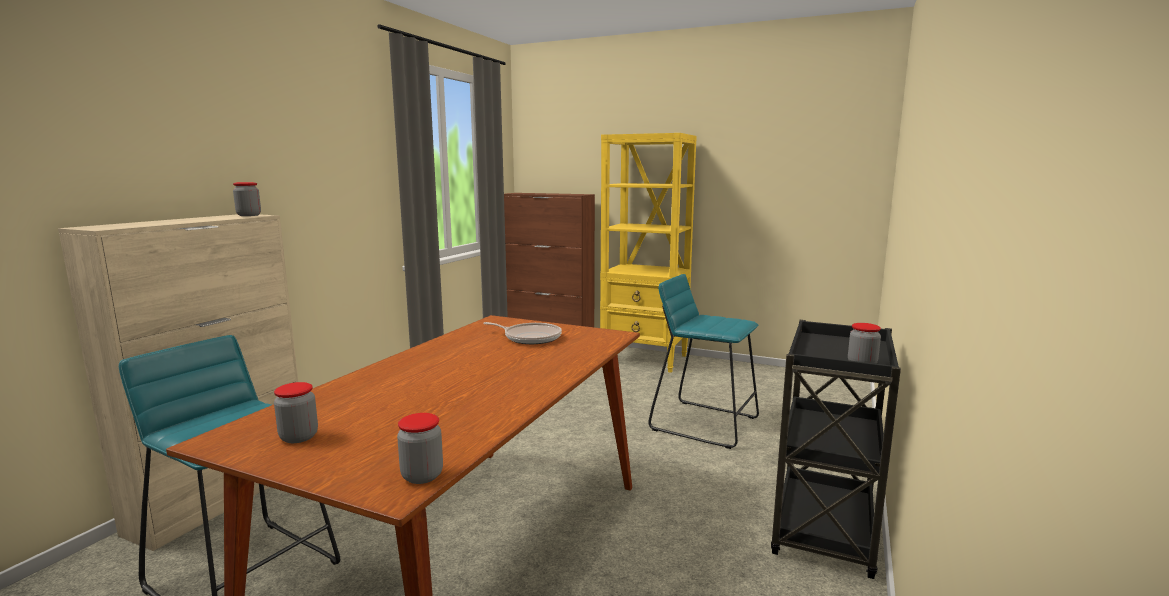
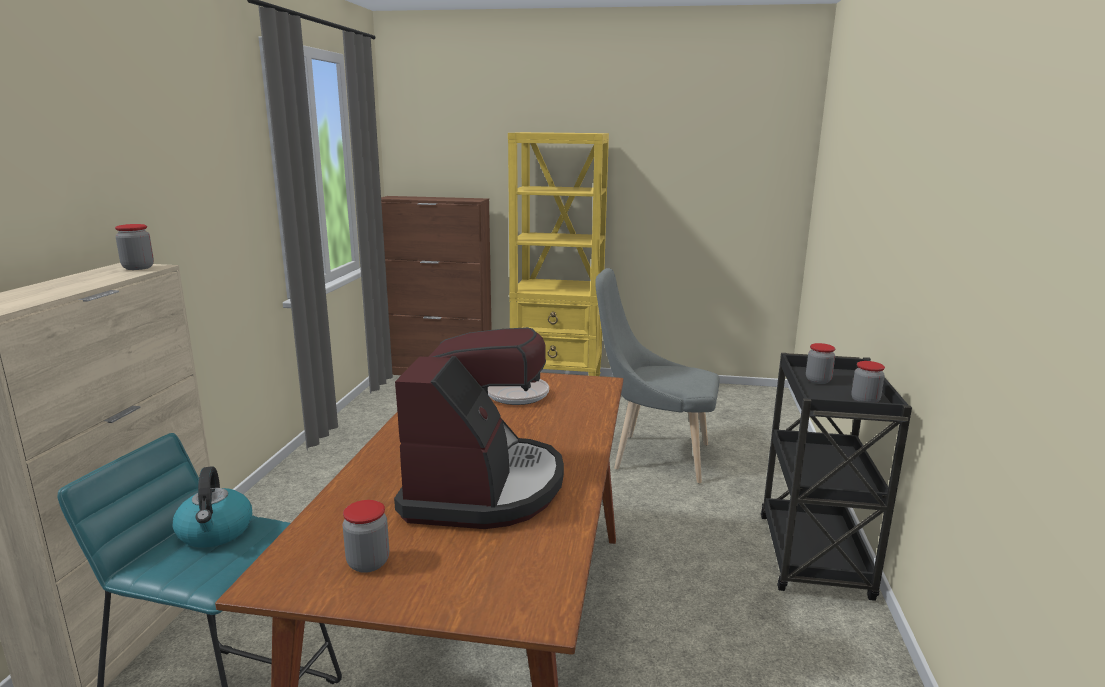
camera: 15 degrees left, 5 degrees up
(240, 414) = (215, 532): none -> kettle
(422, 476) = (551, 591): jar -> jar (818, 380)
(441, 397) = (483, 487): none -> coffee machine
(704, 423) = (654, 456): turquoise stool -> grey chair

